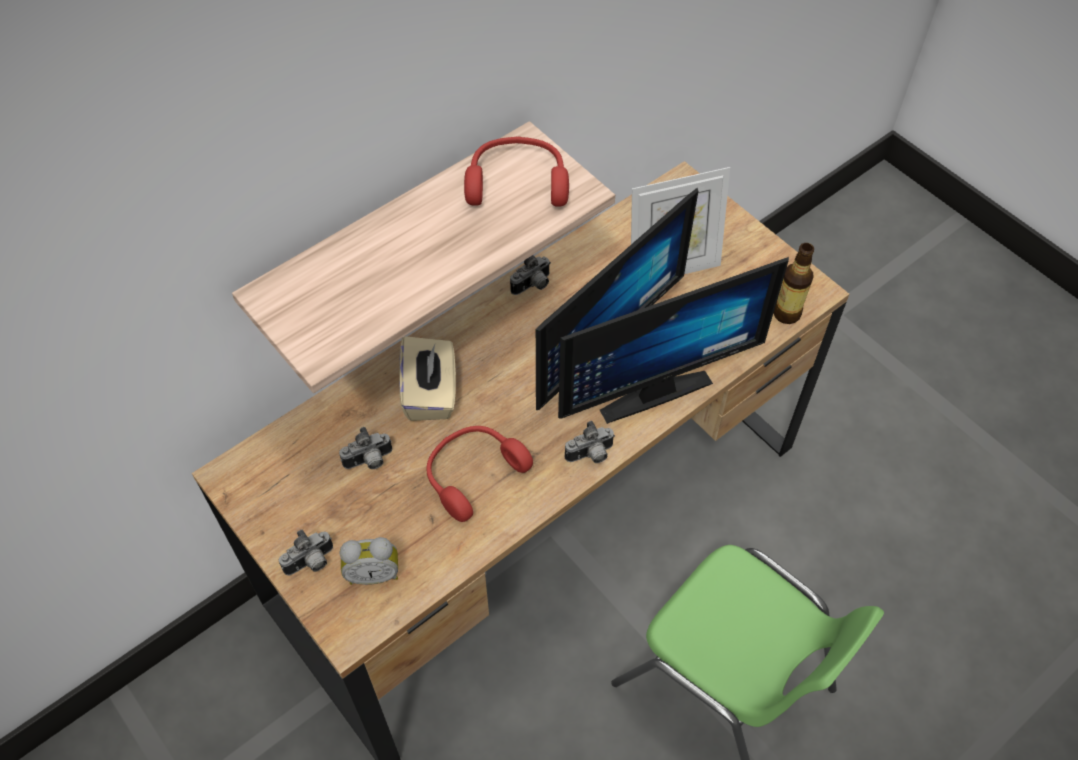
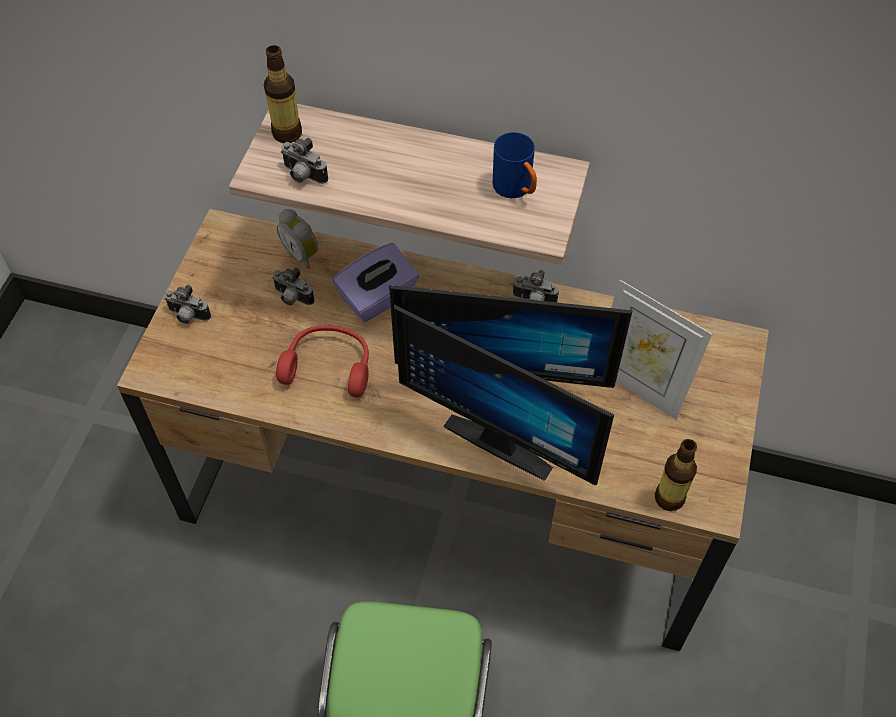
camera: 55 degrees right, 0 degrees up
(289, 305) = (287, 133): none -> bottle
(373, 573) = (204, 356): alarm clock -> alarm clock (303, 254)
(430, 393) = (378, 298): beige tissue box -> purple tissue box
(517, 182) = (516, 190): red headphones -> blue mug
(590, 455) = (404, 432): camera -> camera (303, 176)

